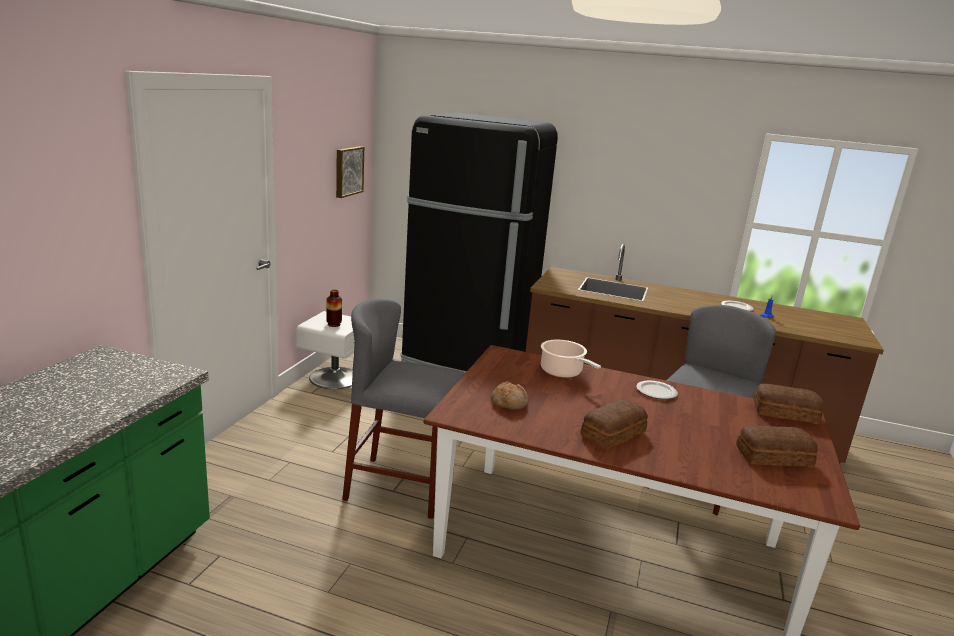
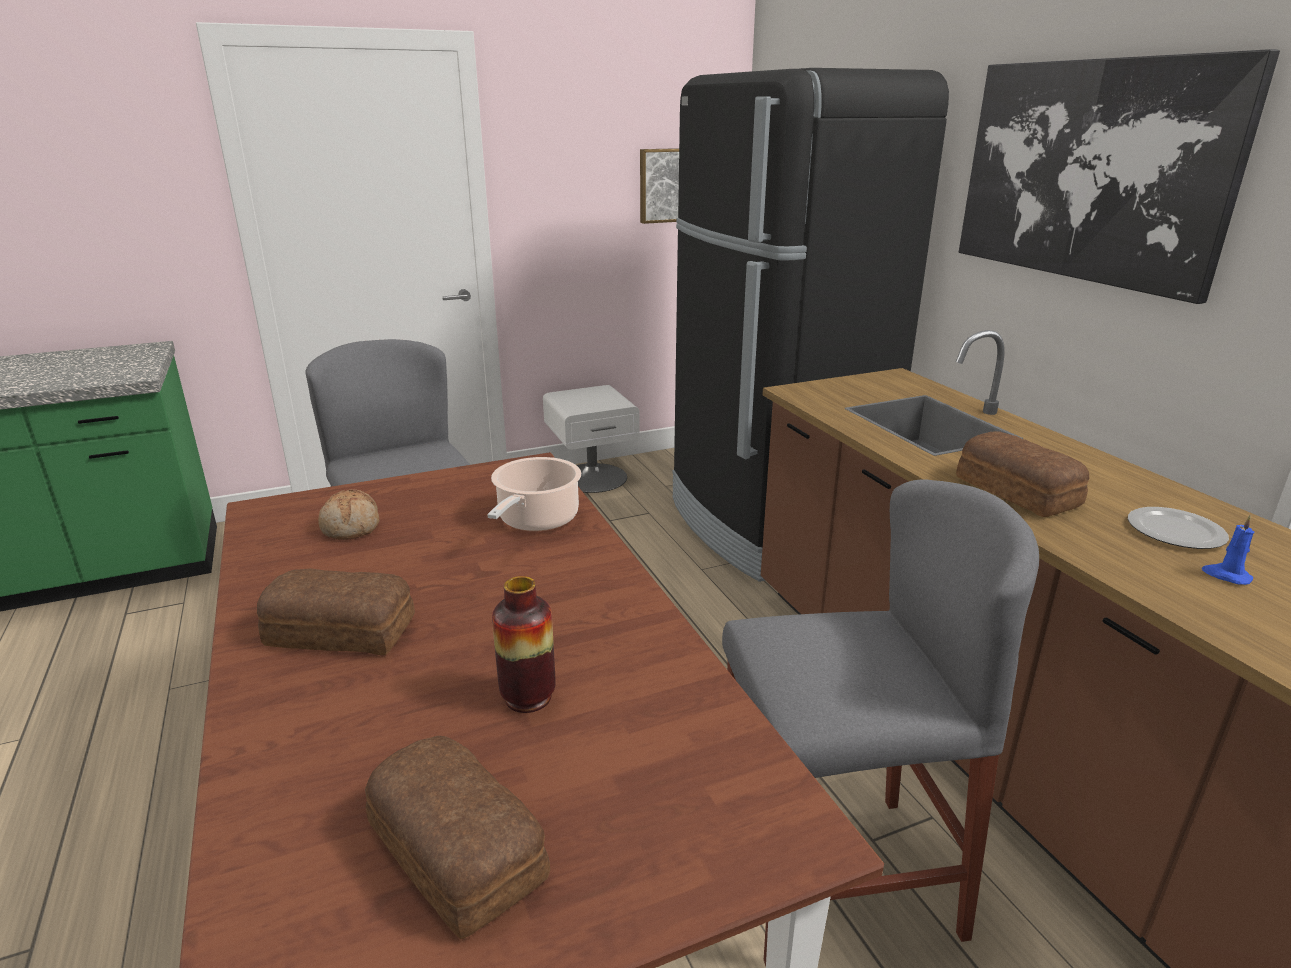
camera: 50 degrees right, 5 degrees up
(334, 324) = (583, 401): vase -> vase (528, 697)
(638, 174) = (1091, 171): none -> picture
(657, 392) = (595, 612): plate -> none
(784, 412) = (760, 794): bread -> bread (1016, 490)

